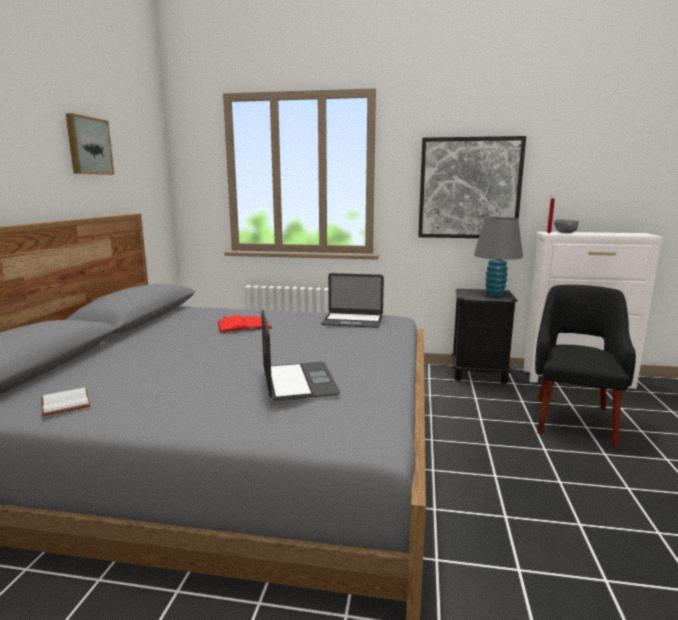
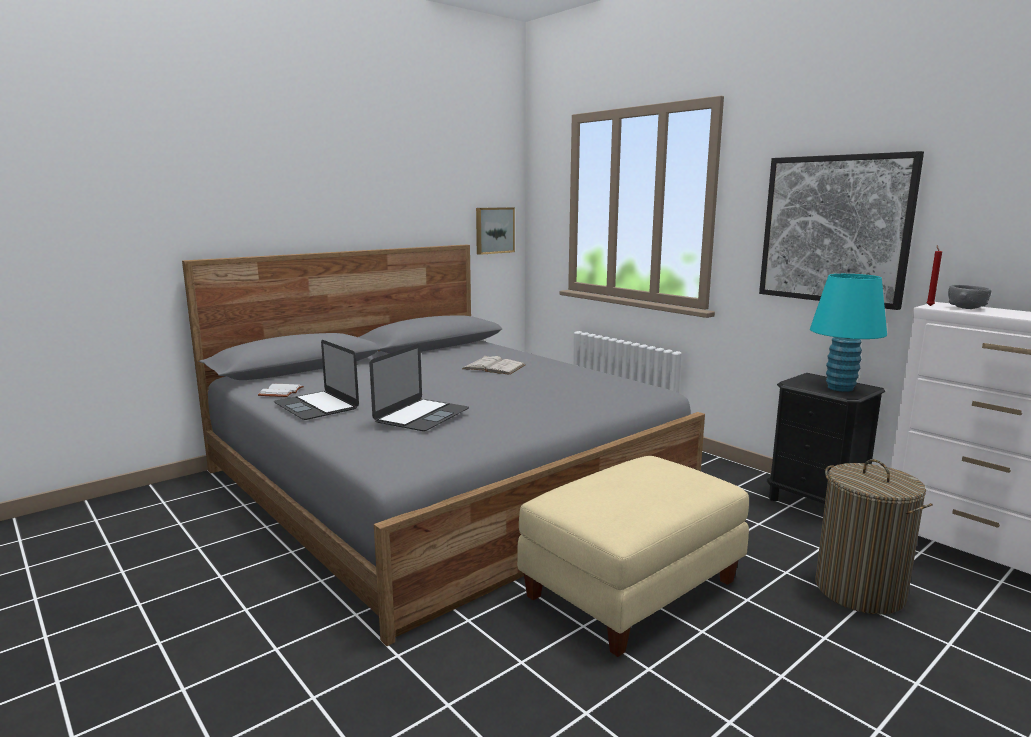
camera: 40 degrees right, 0 degrees up
(88, 146) = (415, 182): picture -> picture (494, 230)
(244, 325) = (494, 367): red book -> white book
(352, 320) = (600, 383): laptop -> laptop (316, 405)
(485, 472) = (631, 587): none -> beige ottoman
(494, 294) = (840, 388): grey table lamp -> turquoise table lamp
(573, 418) = (859, 590): black armchair -> laundry basket

